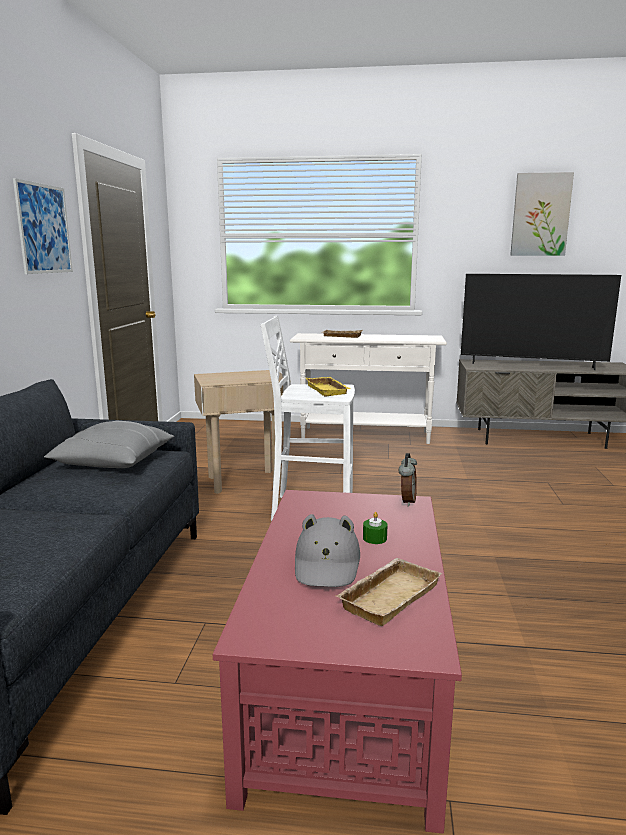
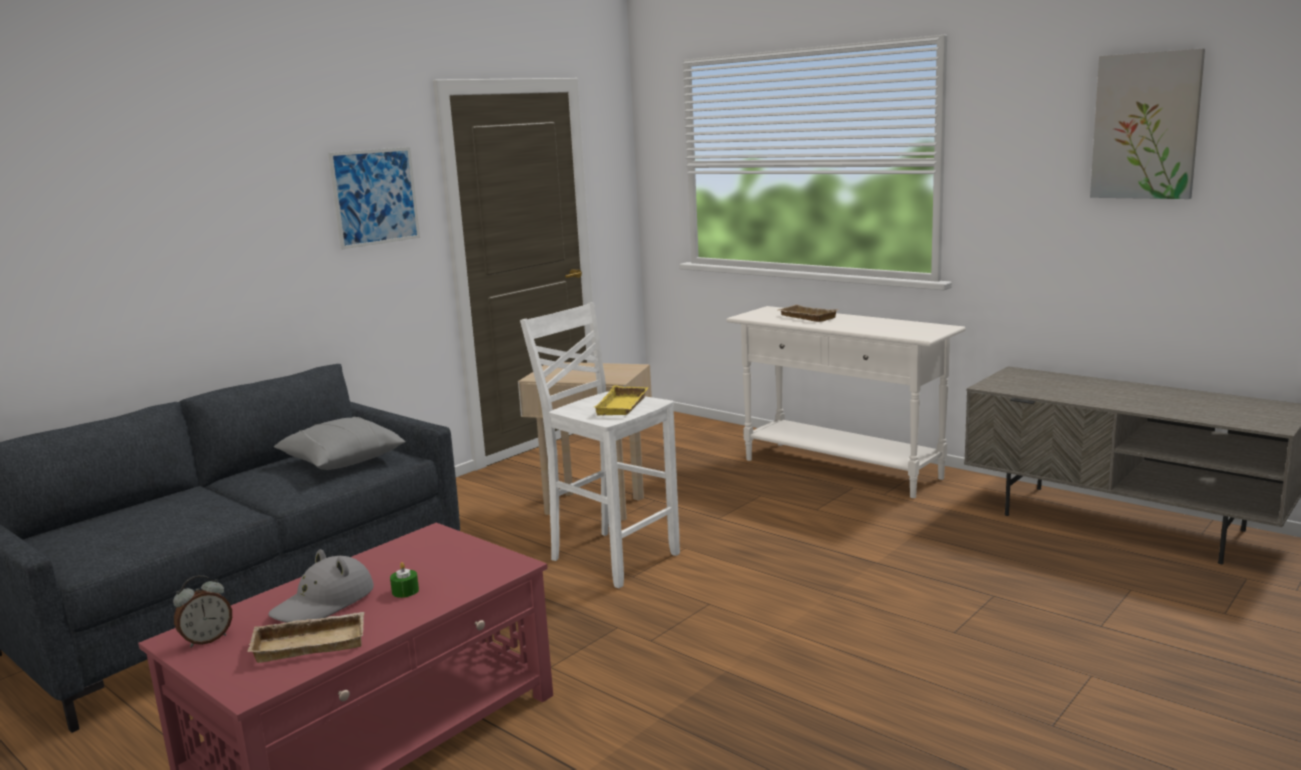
camera: 35 degrees right, 0 degrees up
(406, 501) = (511, 562): alarm clock -> alarm clock (207, 640)
(531, 365) = (1103, 392): television -> none

